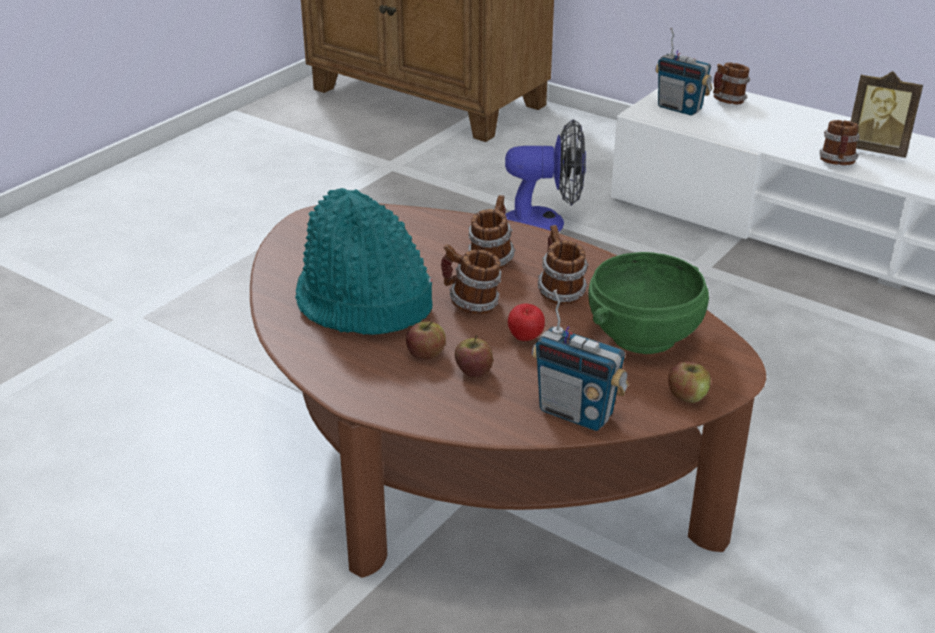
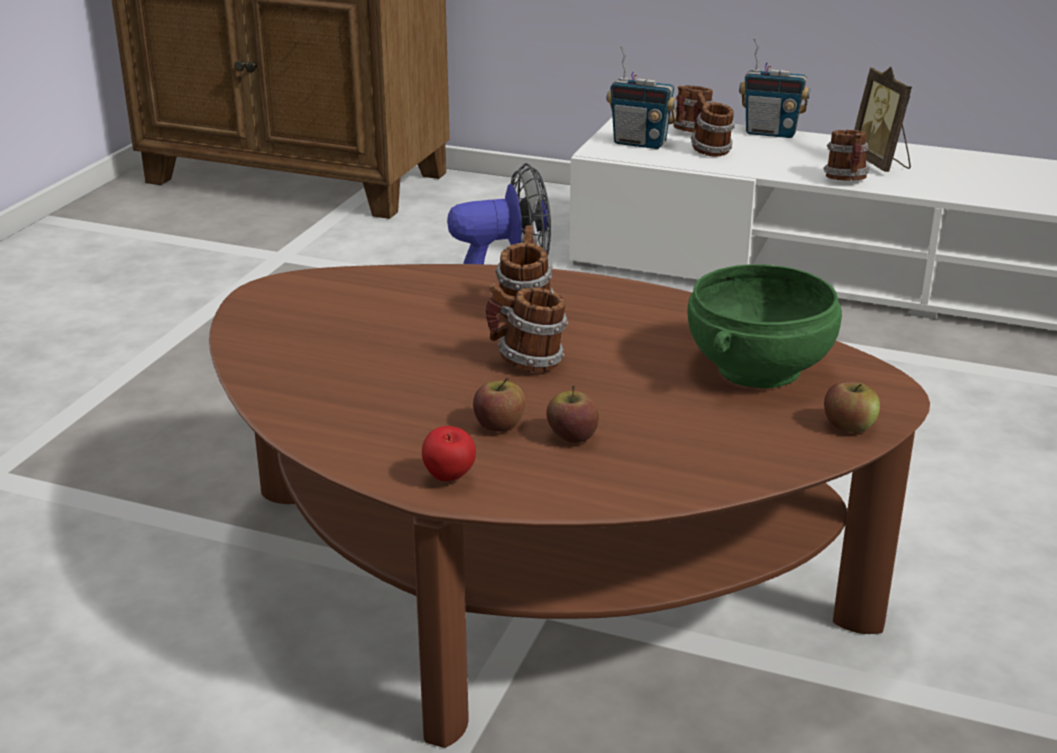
camera: 15 degrees left, 5 degrees down
(362, 304) = (384, 380): turquoise hat -> none
(525, 339) = (617, 392): apple -> apple (449, 479)
(559, 292) = (629, 335): mug -> mug (709, 150)
(576, 413) = (727, 464): radio -> radio (770, 133)
(877, 150) = (881, 163): picture frame -> picture frame turned 60 degrees clockwise

